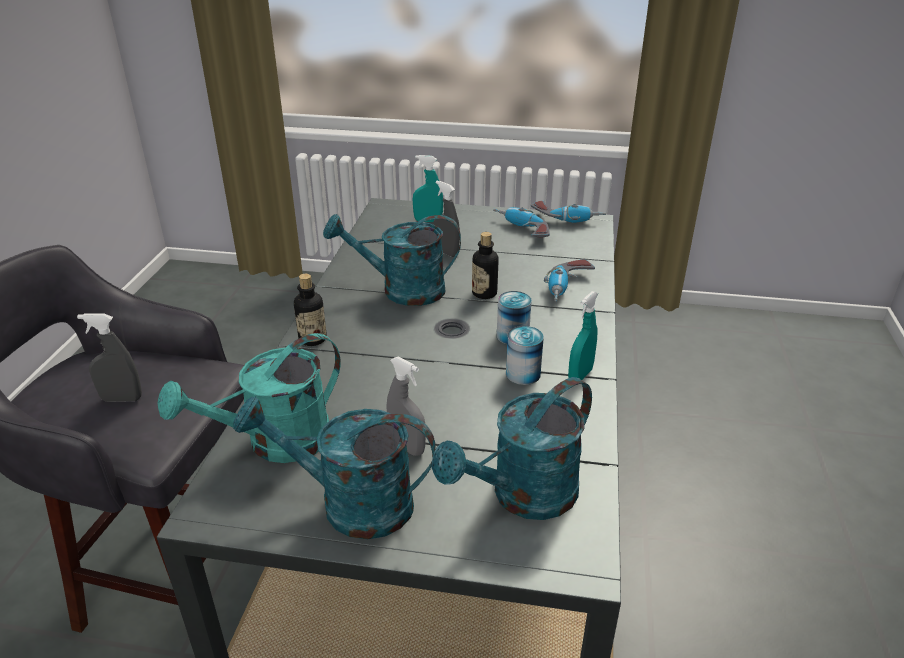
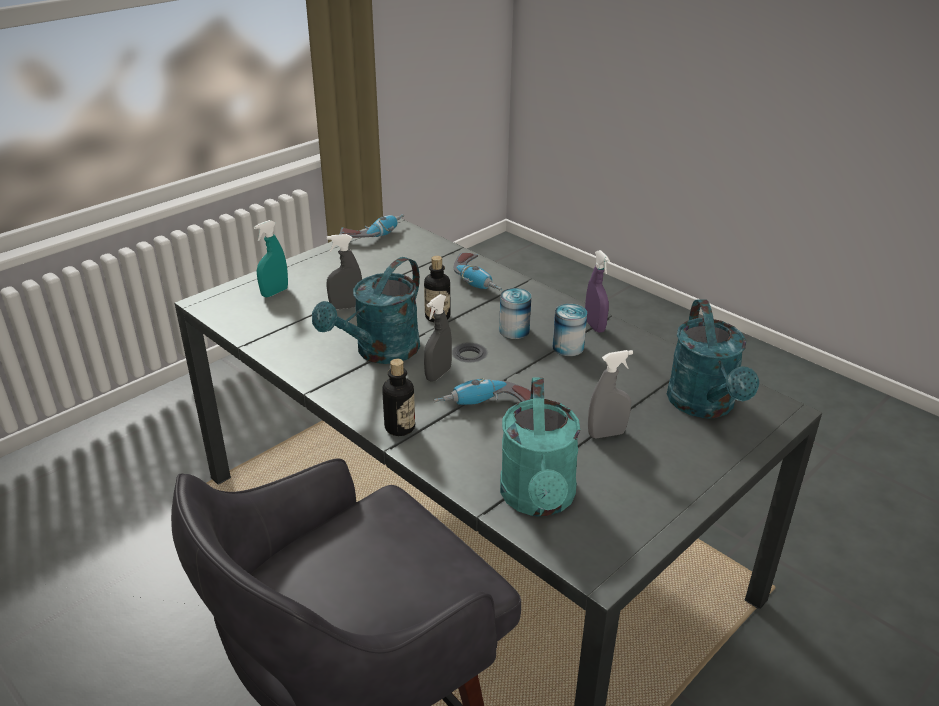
camera: 55 degrees left, 0 degrees up
(122, 399) = (378, 577): grey spray bottle -> grey spray bottle (438, 374)
(350, 504) = (651, 486): turquoise watering can -> none
(520, 230) = (361, 260): power drill -> power drill (485, 407)
(580, 375) = (594, 326): turquoise spray bottle -> purple spray bottle

